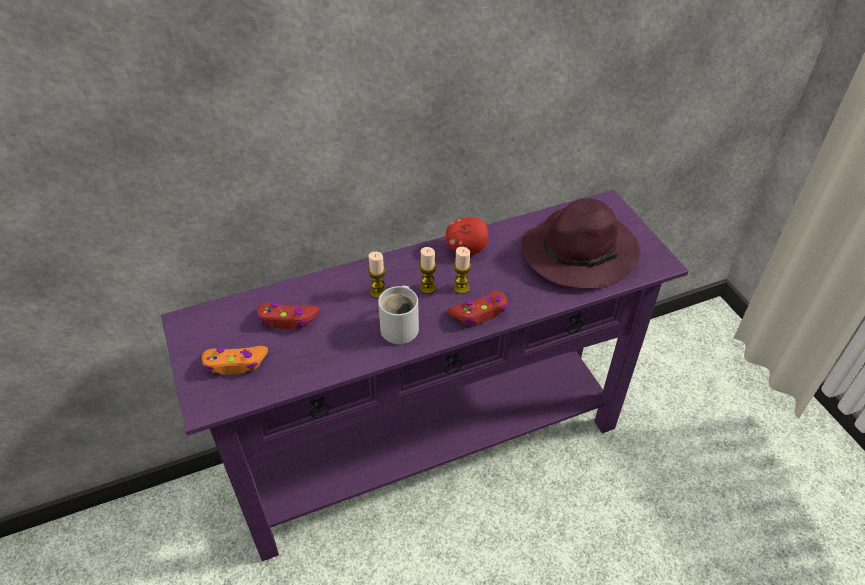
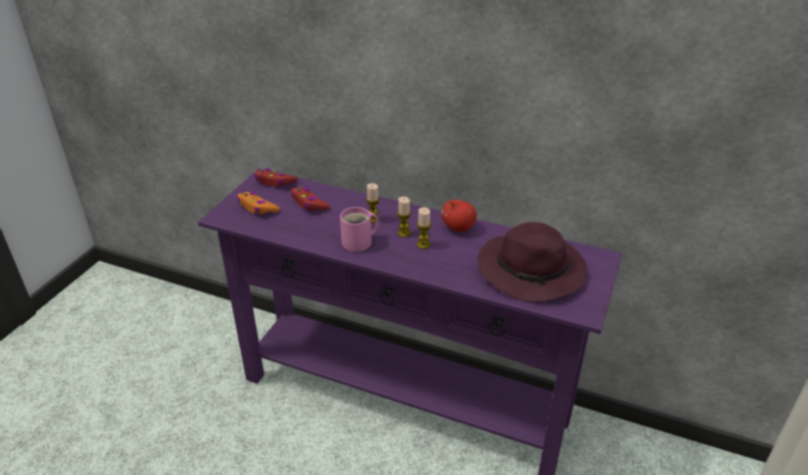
camera: 45 degrees right, 10 degrees down
(402, 326) = (360, 242): white mug -> pink mug
(479, 313) = (414, 263): red game controller -> red game controller (274, 182)

